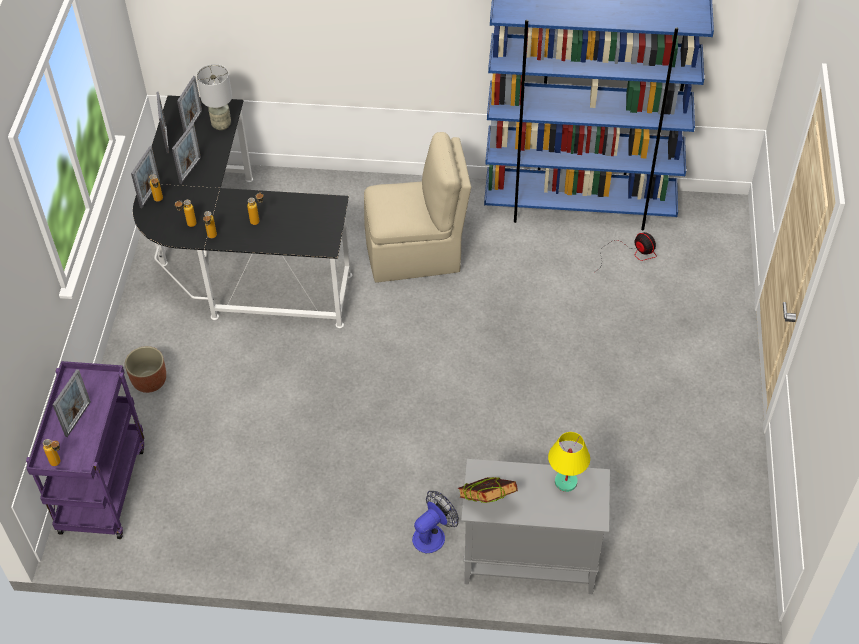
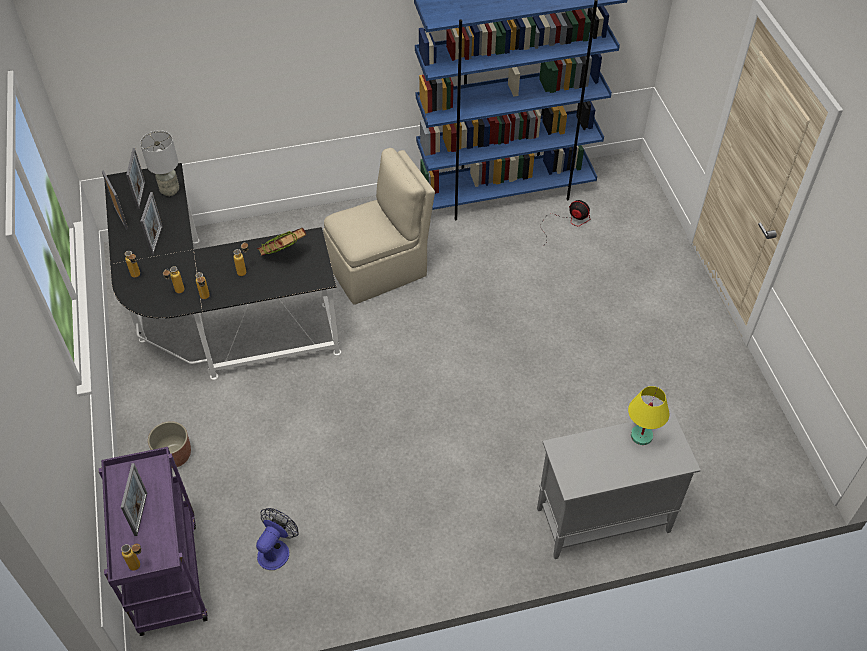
camera: 20 degrees left, 0 degrees up
(150, 194) = (125, 272): picture frame -> none
(433, 534) = (506, 521): fan -> fan (276, 549)
(486, 502) = (580, 476): book -> book (284, 256)

